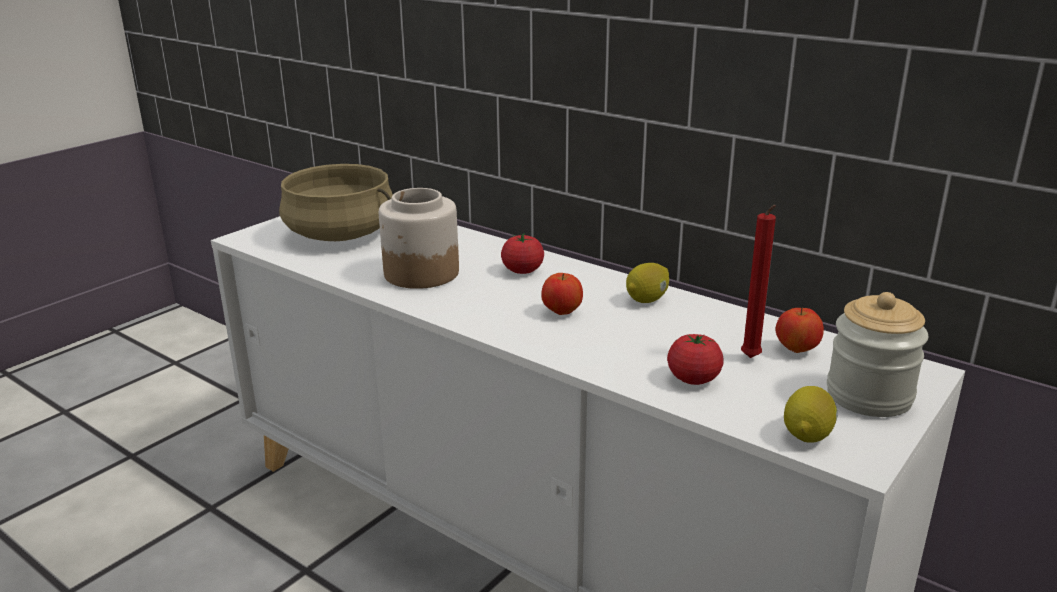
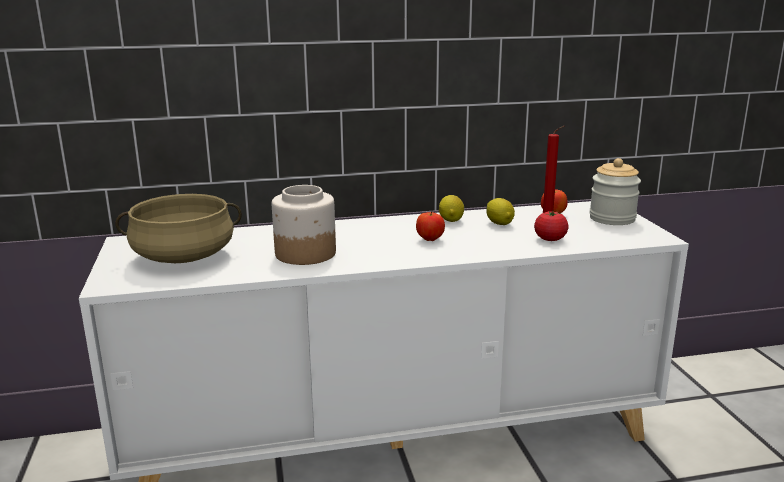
camera: 50 degrees left, 5 degrees down
(522, 270) = (357, 231): tomato -> none
(807, 434) = (629, 238): lemon -> lemon (499, 223)

